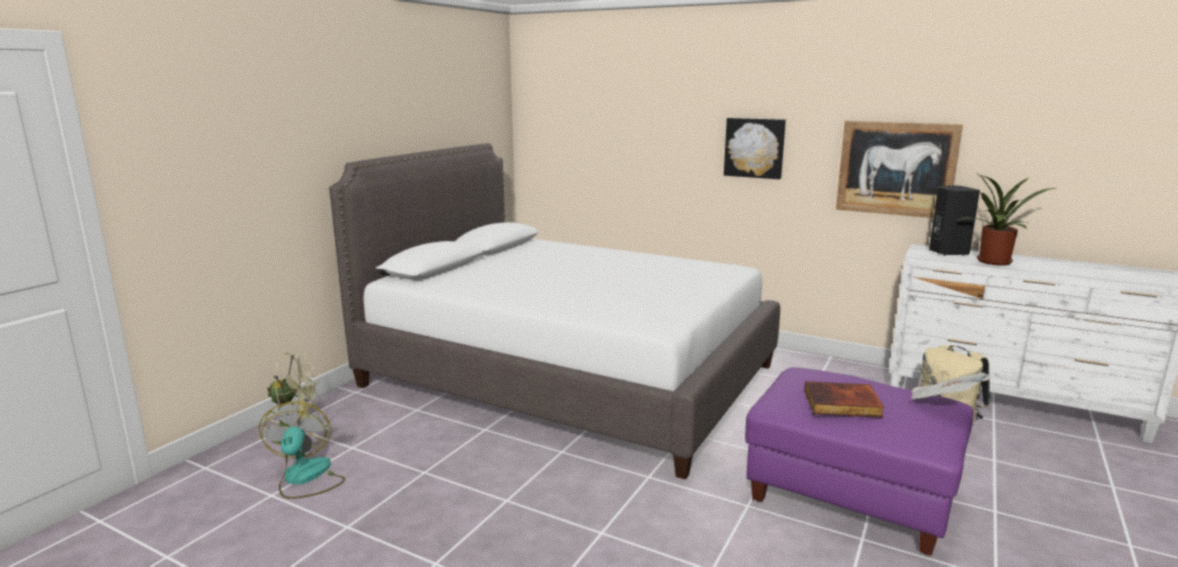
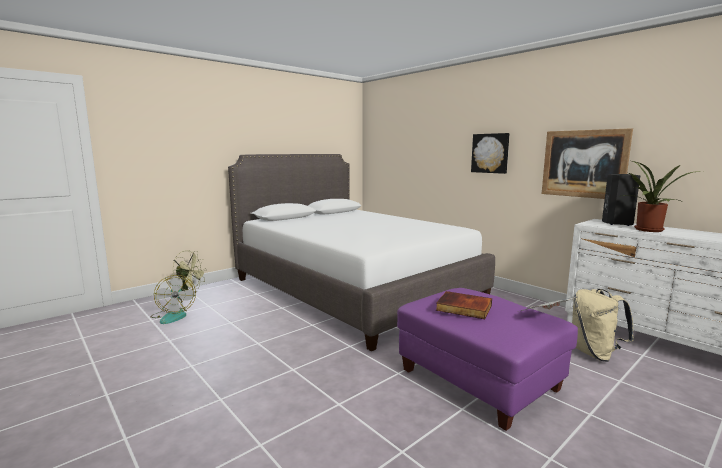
camera: 20 degrees right, 5 degrees down
(305, 478) = (173, 315): fan -> fan turned 150 degrees clockwise

